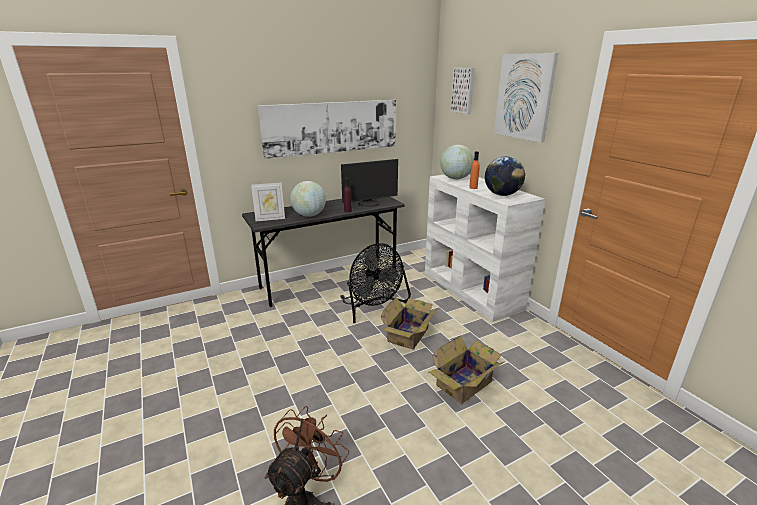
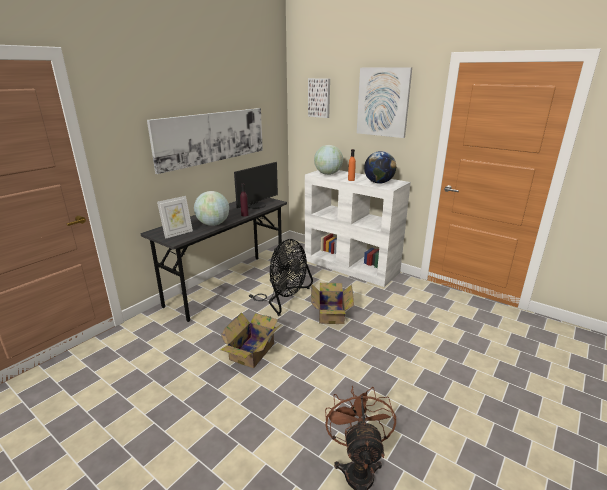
camera: 25 degrees left, 0 degrees up
(466, 383) = (401, 337): cardboard box -> cardboard box (253, 350)

